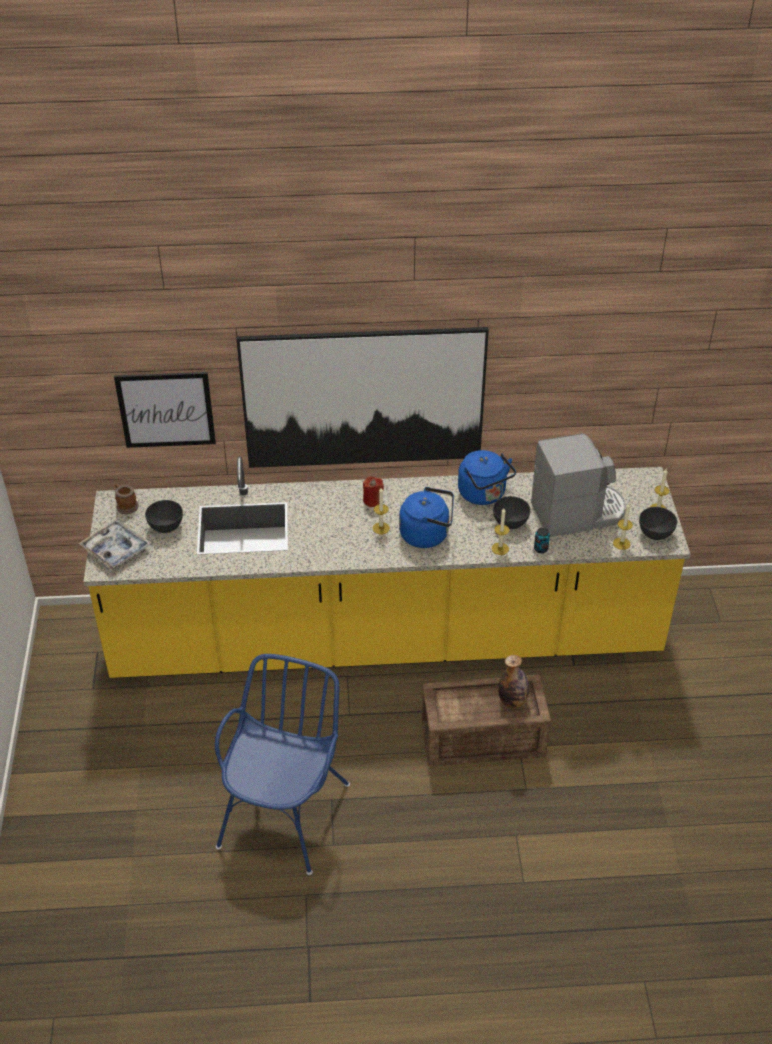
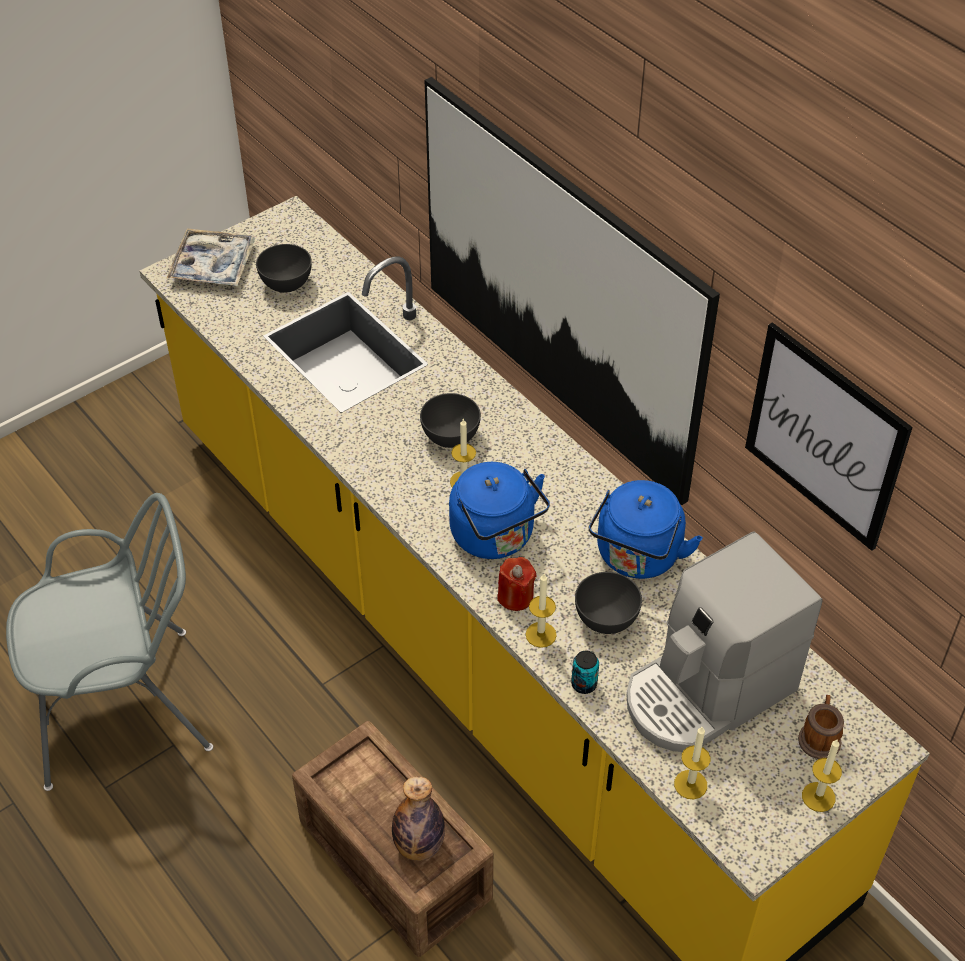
camera: 55 degrees right, 5 degrees up
(125, 505) = (292, 232): mug -> mug (819, 737)
(166, 409) = (363, 134): picture -> picture (824, 436)
(285, 809) = (127, 705): blue chair -> grey chair
(373, 500) = (510, 444): red candle -> red candle (515, 597)
(578, 513) = (707, 692): coffee machine -> coffee machine turned 105 degrees clockwise
(655, 533) = (756, 820): grey bowl -> grey bowl (451, 436)

